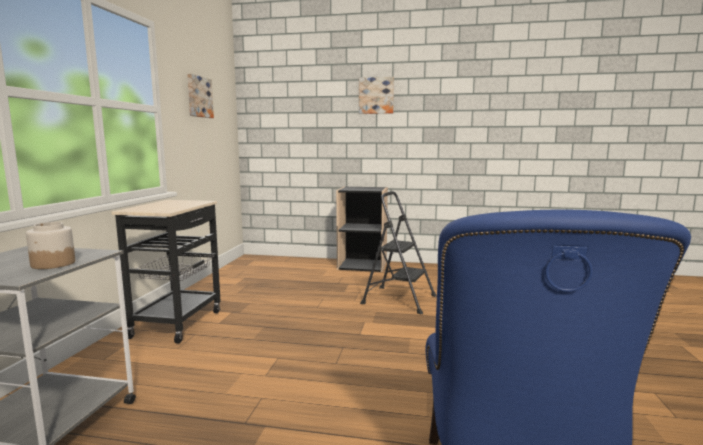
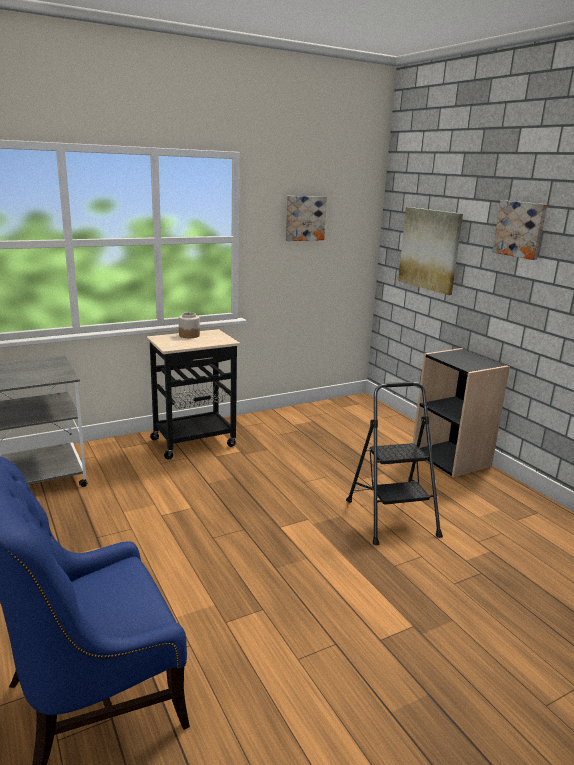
camera: 50 degrees right, 10 degrees up
(53, 264) = (31, 378): jar -> jar (189, 335)
(296, 121) = (430, 249): none -> picture

